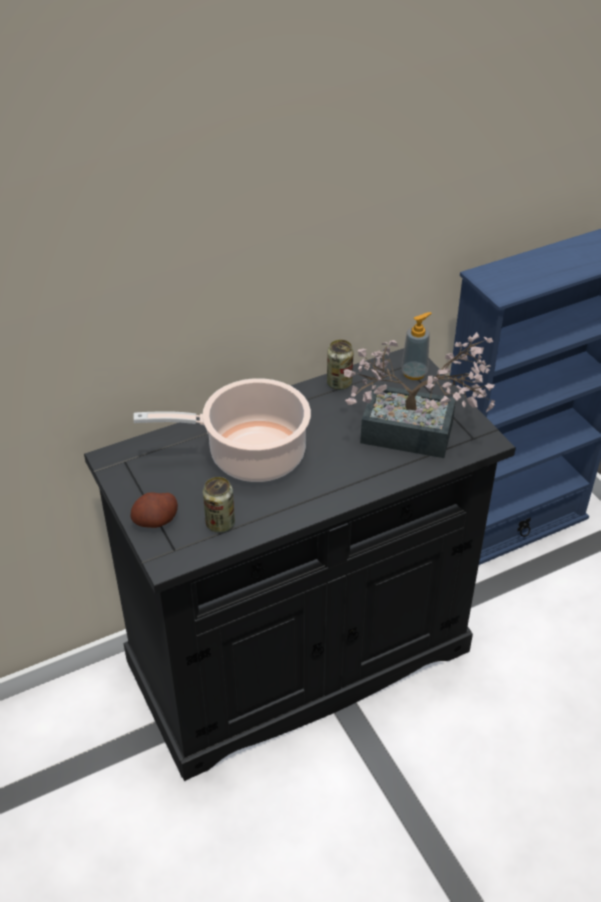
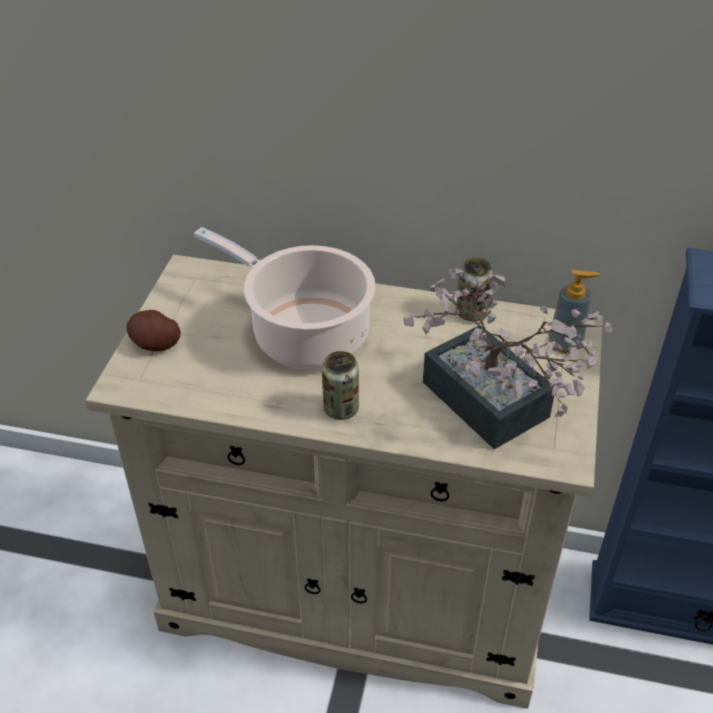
camera: 40 degrees right, 0 degrees up
(220, 524) = (202, 380): can -> can (341, 409)
(299, 657) = (356, 593): black cabinet -> beige cabinet

